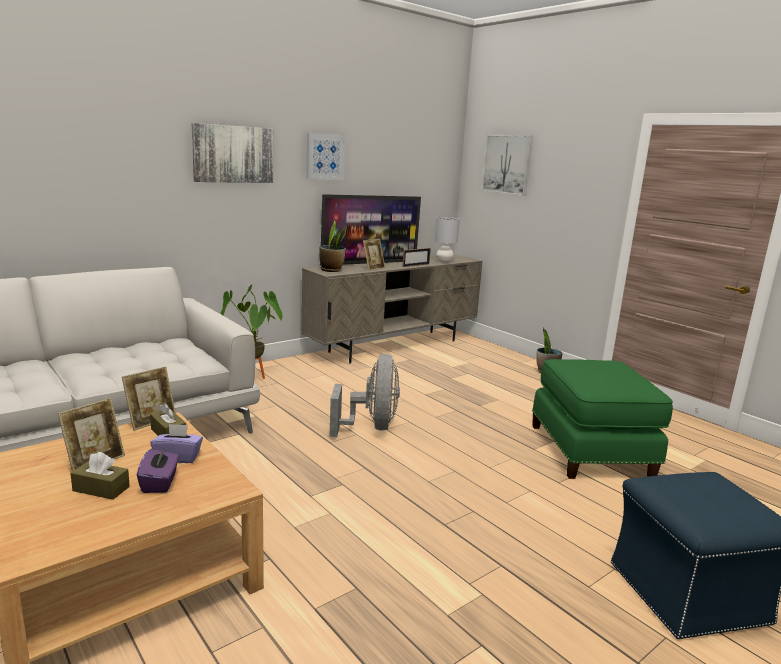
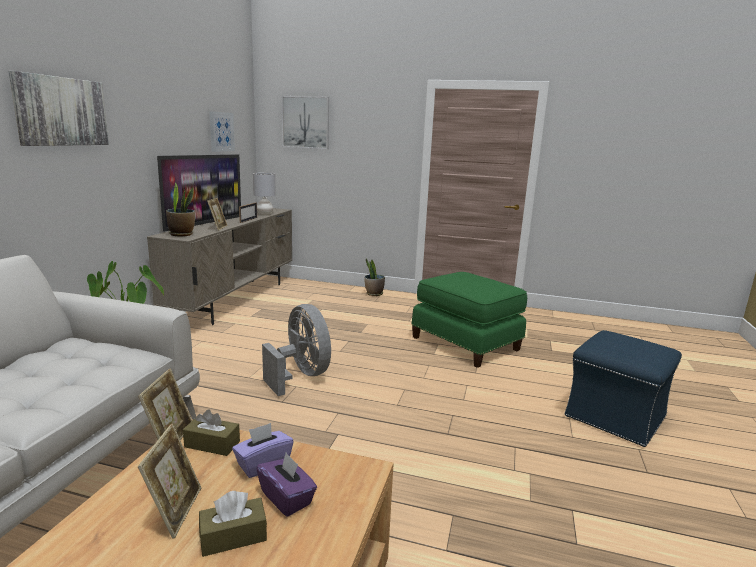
camera: 35 degrees left, 0 degrees up
(325, 156) = (151, 115): picture -> picture (221, 131)

